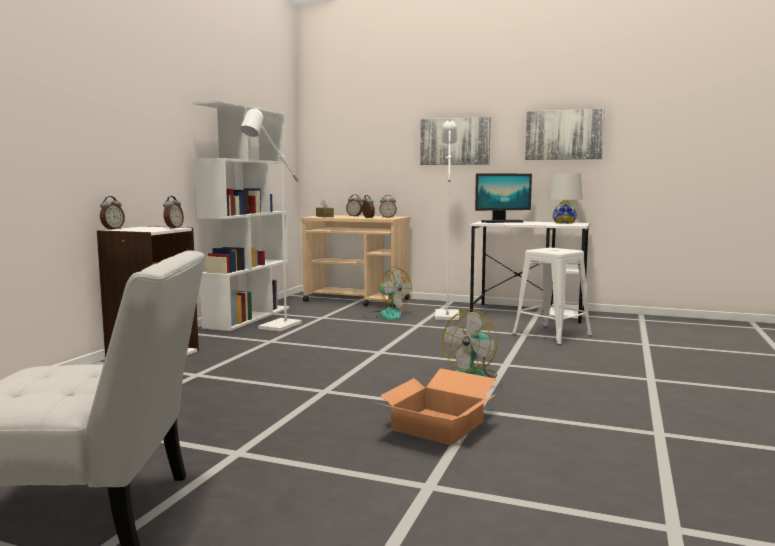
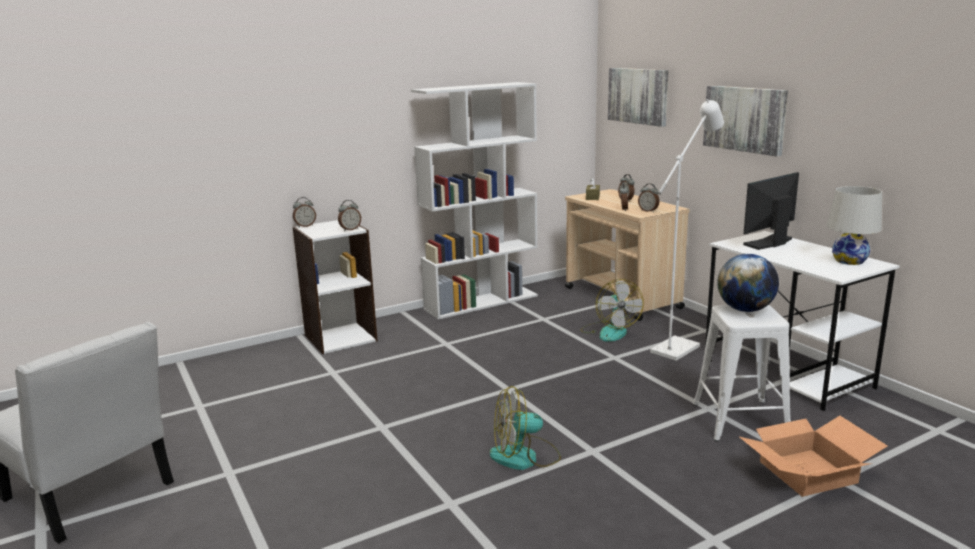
camera: 40 degrees right, 10 degrees up
(275, 327) = (480, 324): white floor lamp -> none
(438, 426) = (387, 509): cardboard box -> cardboard box (807, 473)
(502, 222) = (769, 243): monitor -> monitor turned 120 degrees clockwise
(547, 249) = (745, 310): none -> globe
(564, 135) = (880, 127): picture -> picture (638, 96)

